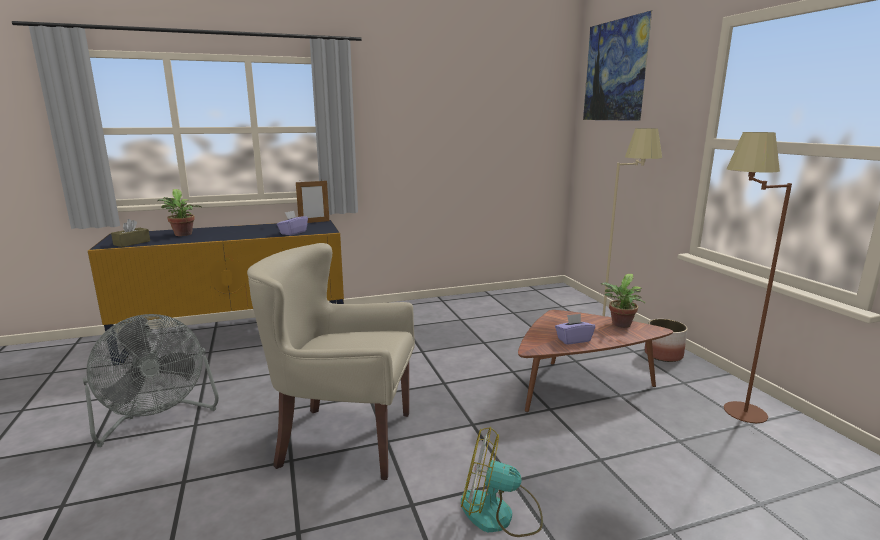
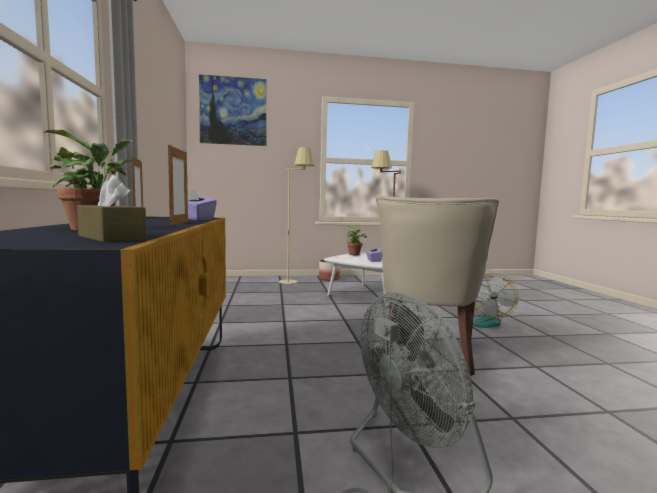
camera: 80 degrees left, 10 degrees down
(241, 236) = (179, 223): none -> picture frame
(579, 386) = (359, 295): brown coffee table -> white coffee table

